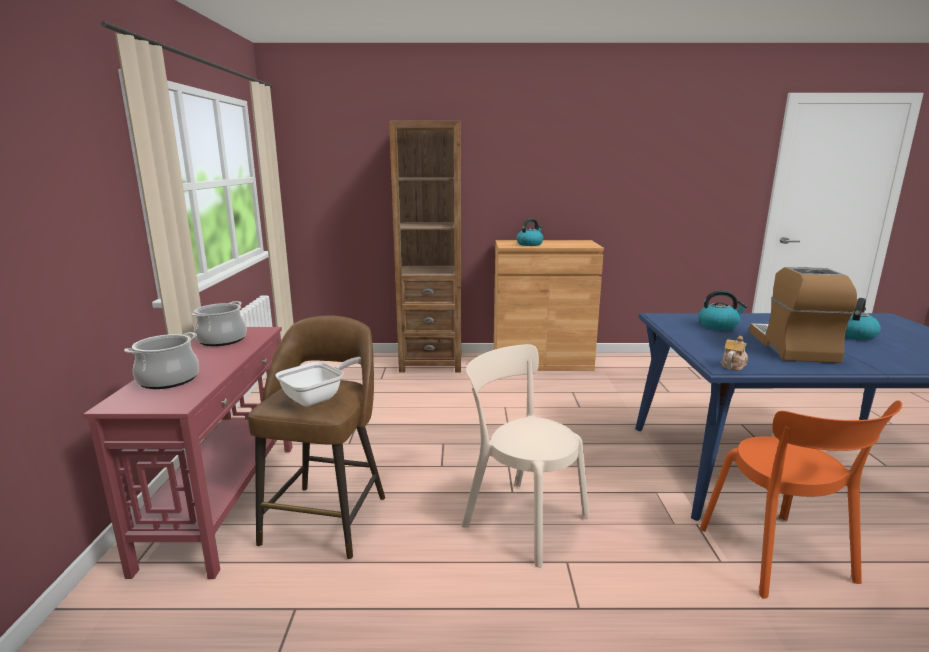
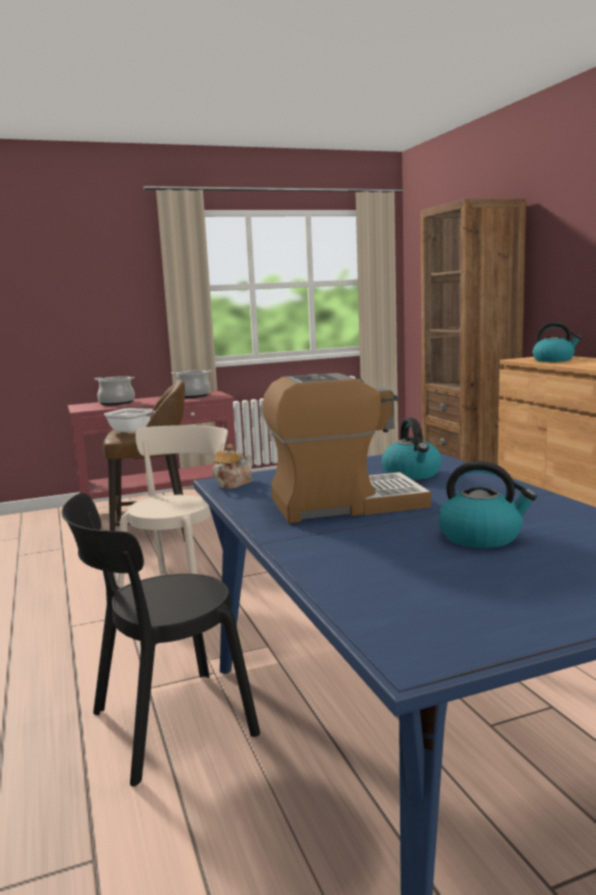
camera: 70 degrees right, 5 degrees down
(733, 365) = (233, 484): teapot -> teapot turned 75 degrees counterclockwise
(779, 558) = (165, 726): orange chair -> black chair

